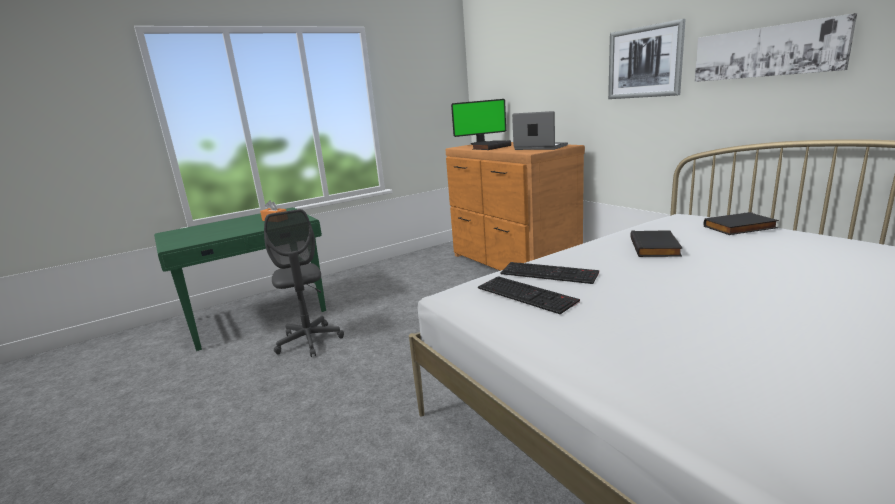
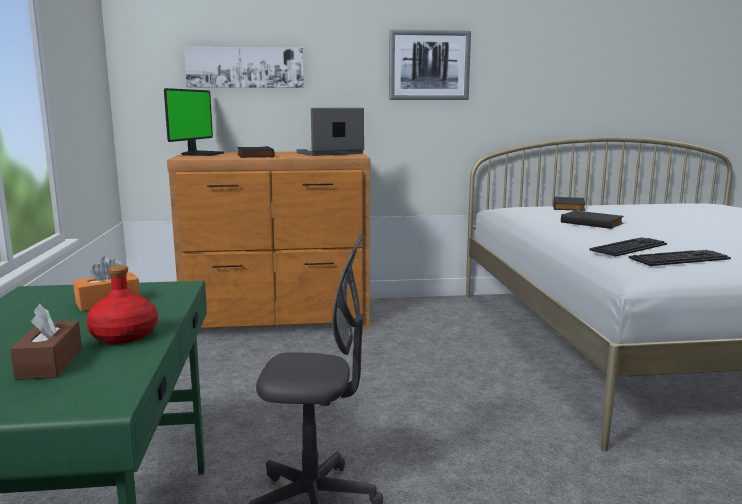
camera: 65 degrees left, 5 degrees down
(204, 234) = (50, 363): none -> brown tissue box
(234, 232) = (124, 335): none -> red bottle
(766, 52) = (537, 70): picture -> picture (245, 67)

